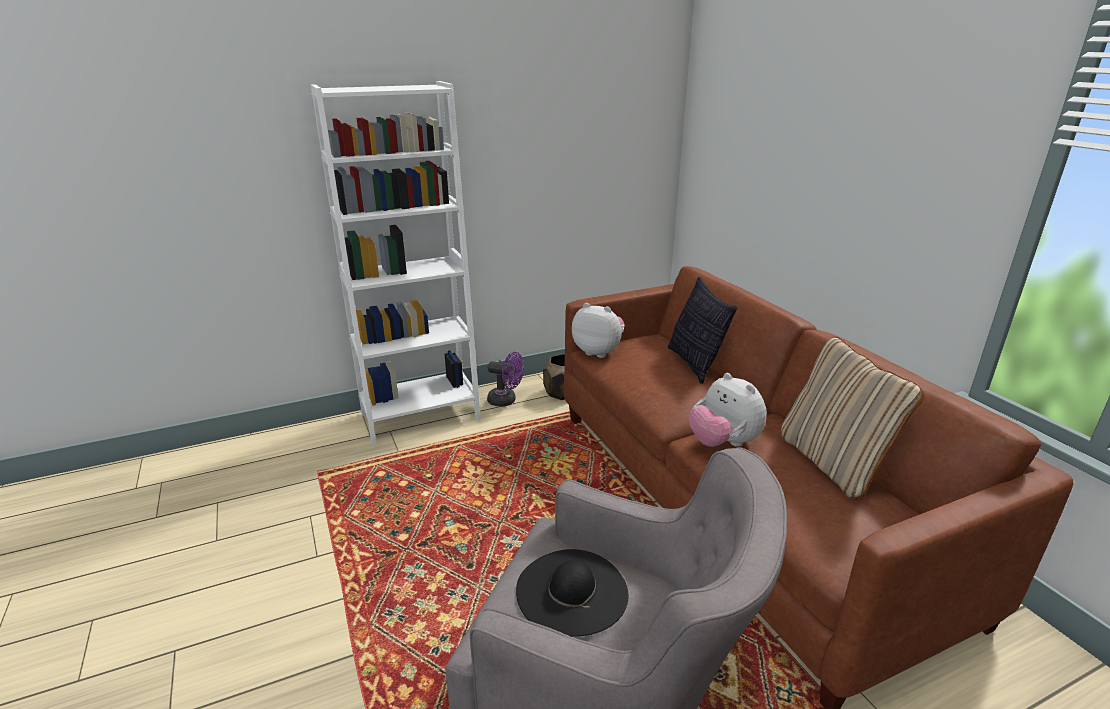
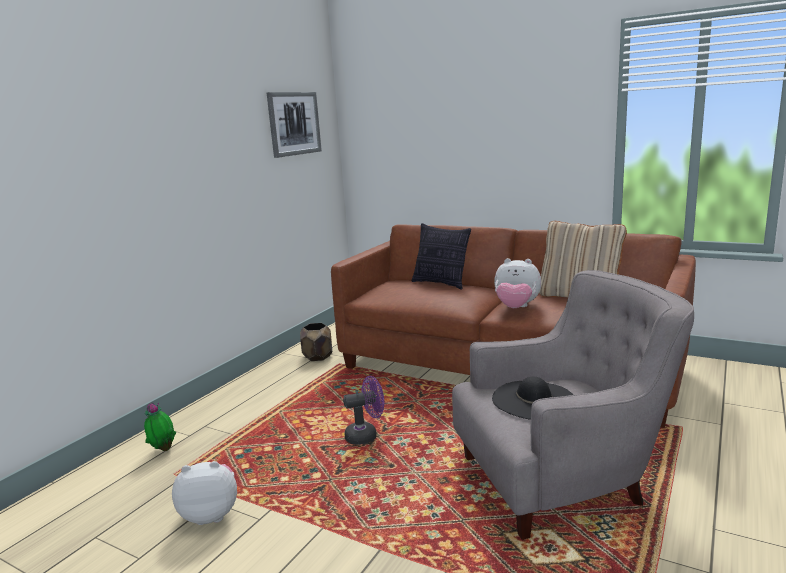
camera: 35 degrees left, 10 degrees down
(339, 441) = (163, 449): none -> potted plant
(420, 416) = (219, 408): white bookcase -> none
(506, 401) = (280, 375): purple fan -> purple fan (366, 435)
(598, 352) = (366, 297): plush toy -> plush toy (211, 514)
(603, 109) = (294, 123): none -> picture

